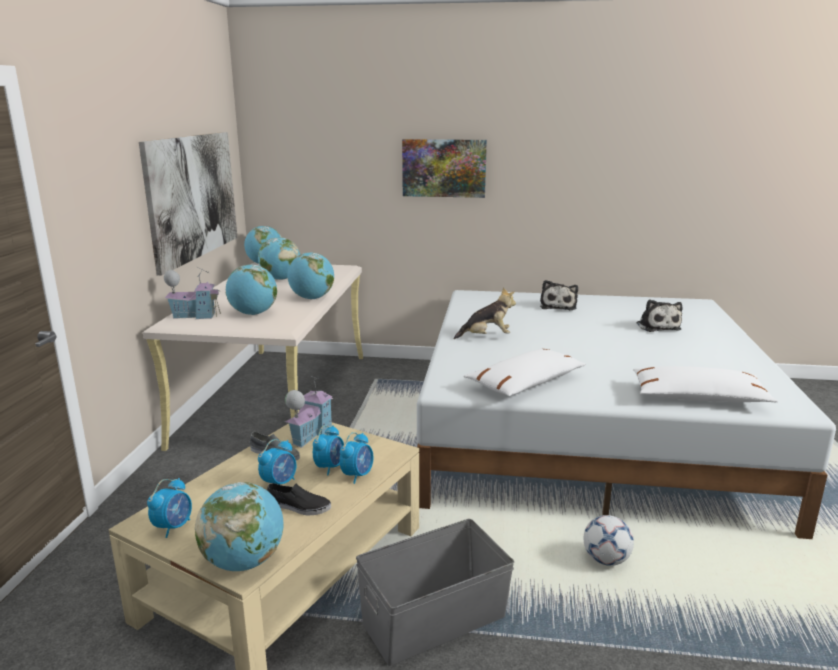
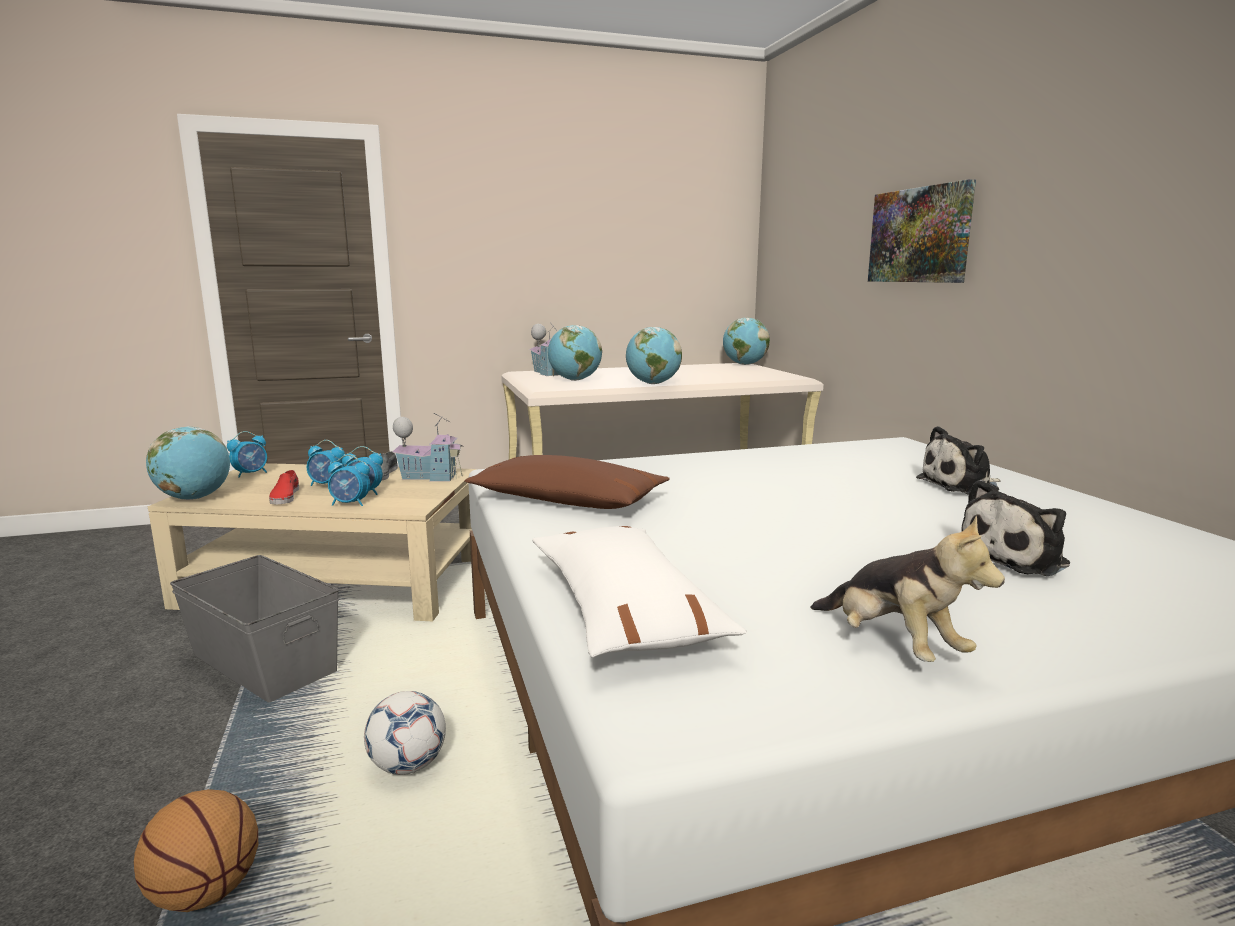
camera: 65 degrees right, 5 degrees down
(173, 527) = (251, 474): alarm clock -> alarm clock turned 45 degrees counterclockwise
(193, 197) = (632, 266): picture -> none
(280, 279) = (702, 372): globe -> none
(298, 506) = (285, 497): black shoe -> red shoe
(486, 337) = (722, 468): plush toy -> plush toy (892, 646)
(526, 383) = (567, 500): white pillow -> brown pillow
(704, 642) = (204, 893): none -> basketball

